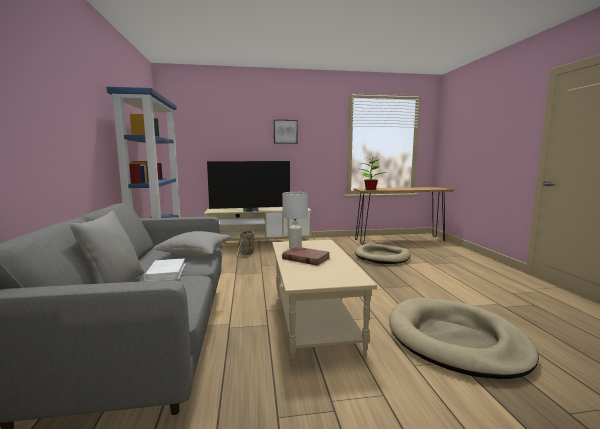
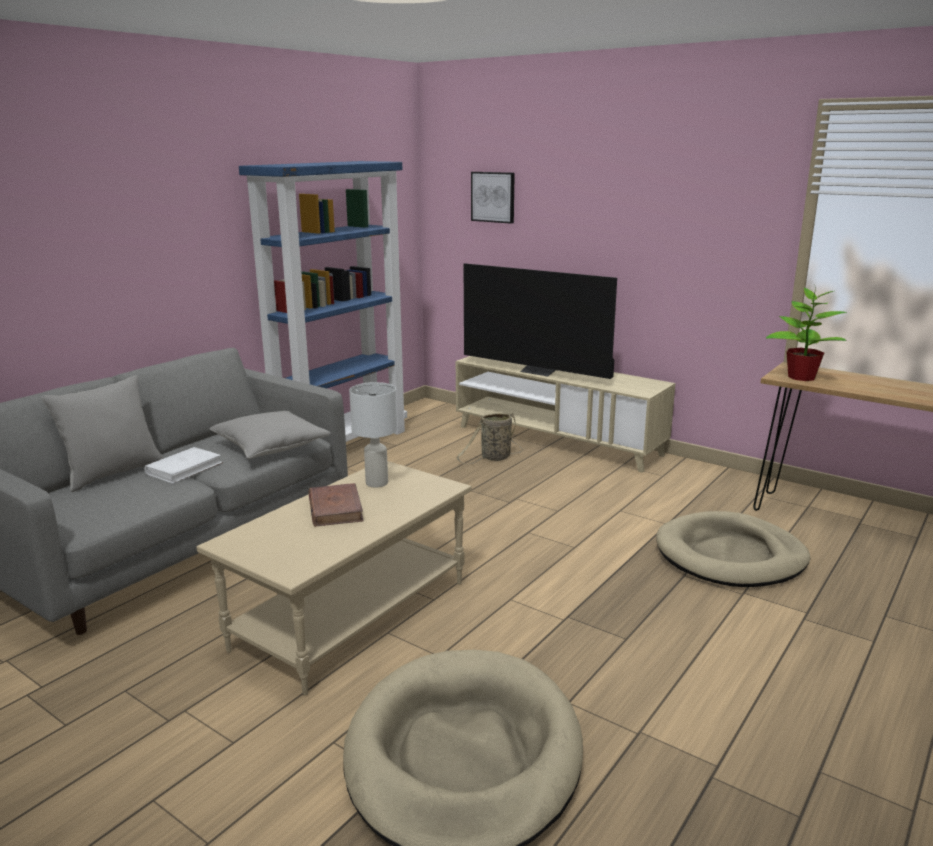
camera: 45 degrees right, 10 degrees up
(285, 131) = (643, 202): picture -> picture (493, 197)

